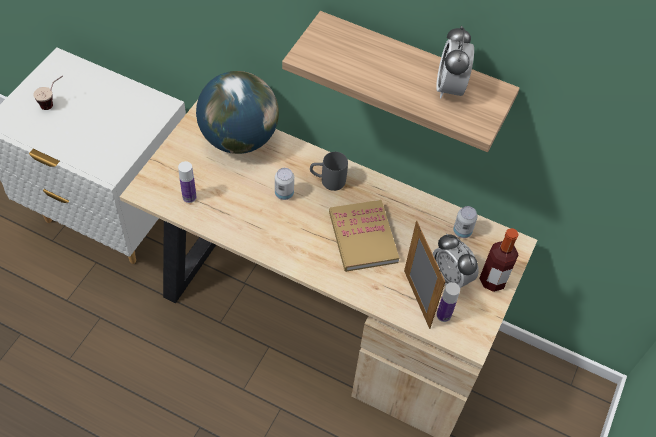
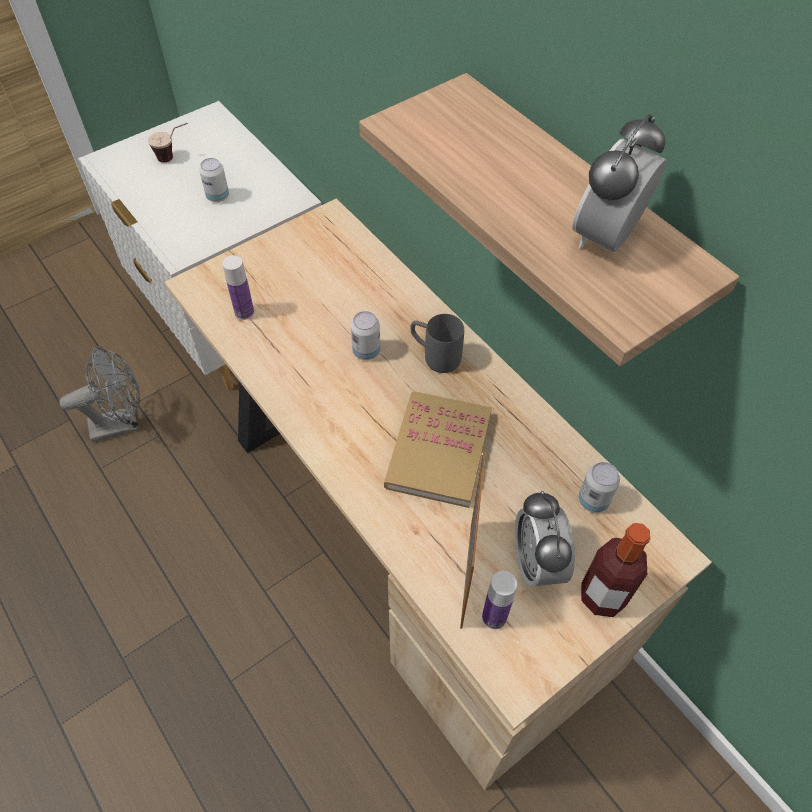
camera: 30 degrees right, 0 degrees up
(65, 320) = (122, 423): none -> grey fan
(107, 122) = (218, 196): none -> can
(238, 139) = (350, 263): globe -> none

